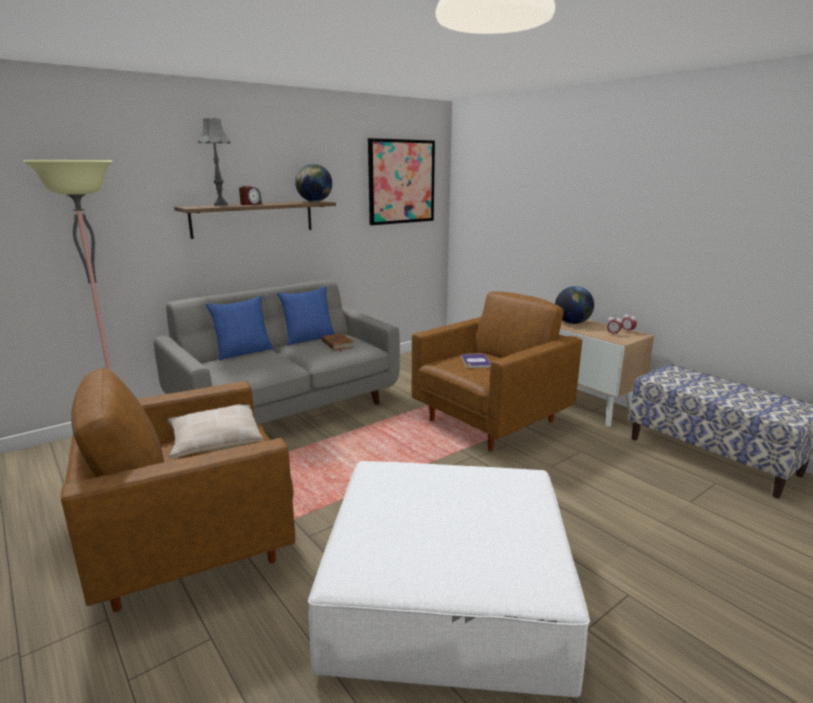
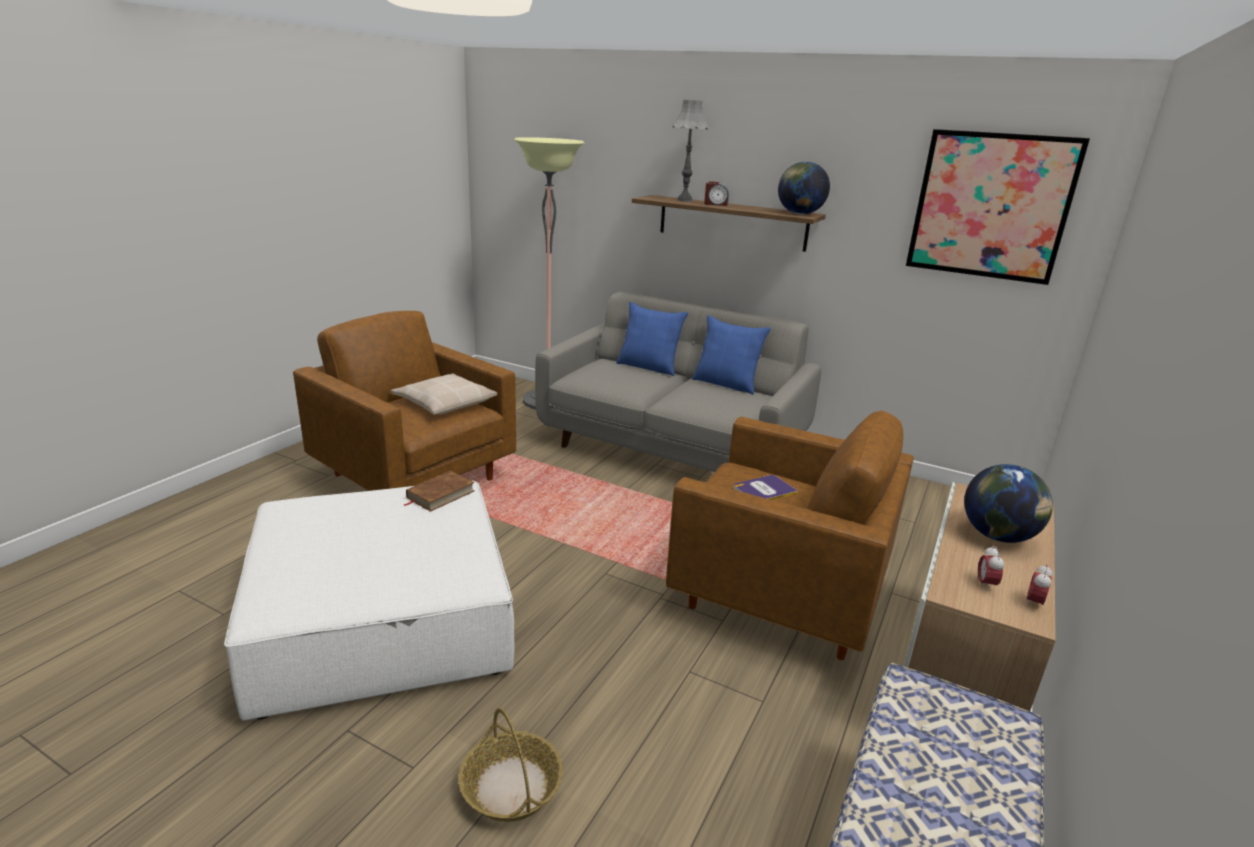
camera: 65 degrees right, 5 degrees up
(337, 344) = (721, 400): brown book -> brown book (440, 494)
(645, 551) = (510, 786): none -> basket

